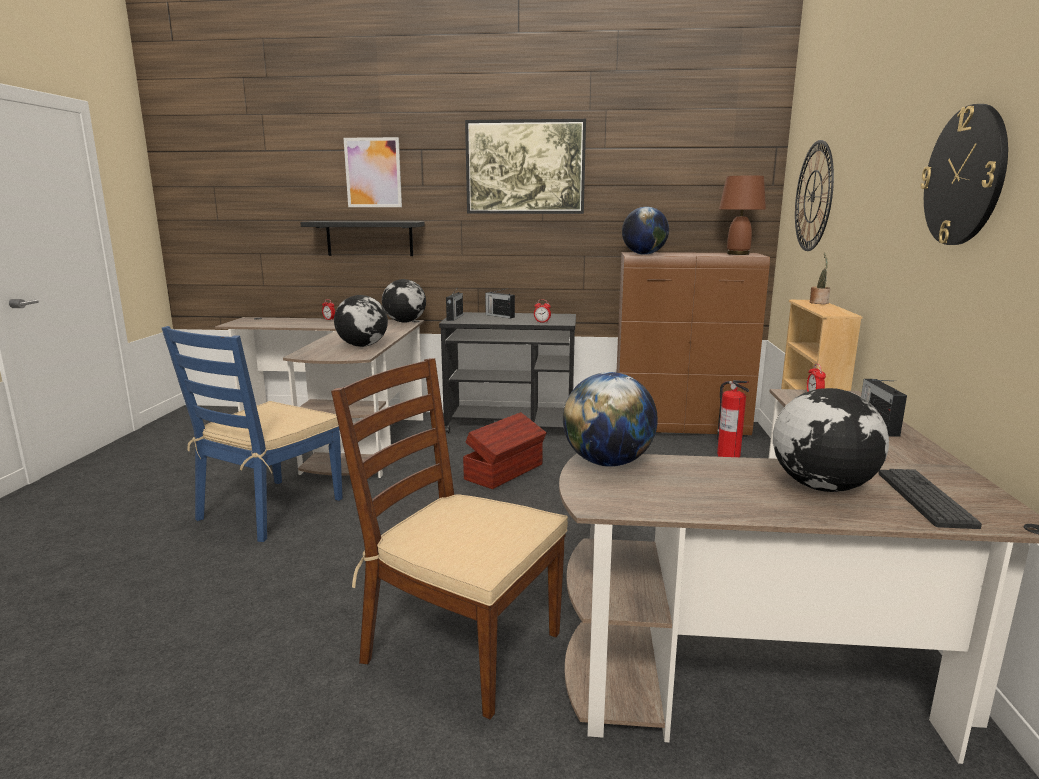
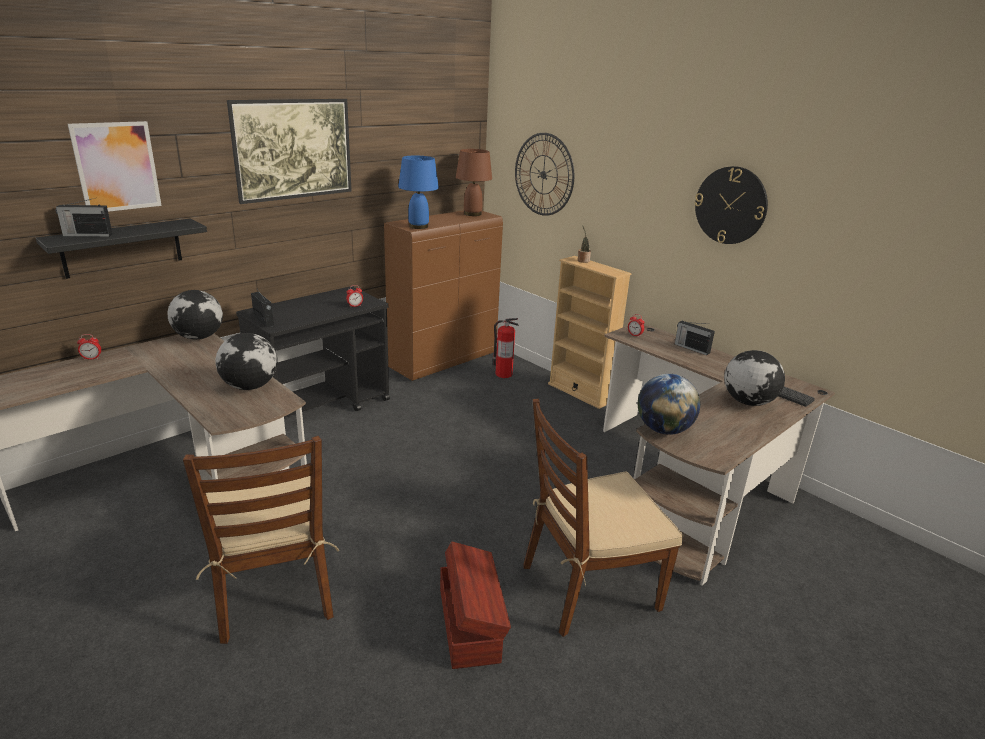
camera: 50 degrees left, 10 degrees up
(270, 509) = (274, 590): blue chair -> brown chair
(499, 316) = (297, 306): radio -> radio (87, 235)
(505, 472) = (396, 453): brown storage box -> brown storage box (470, 623)
(644, 254) = (418, 226): globe -> blue table lamp

